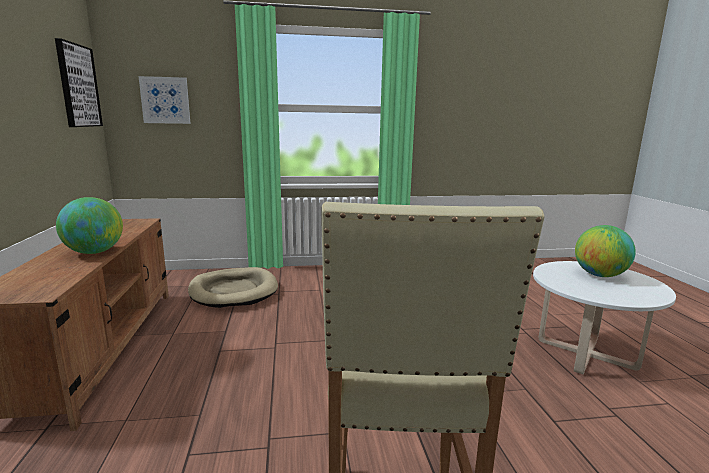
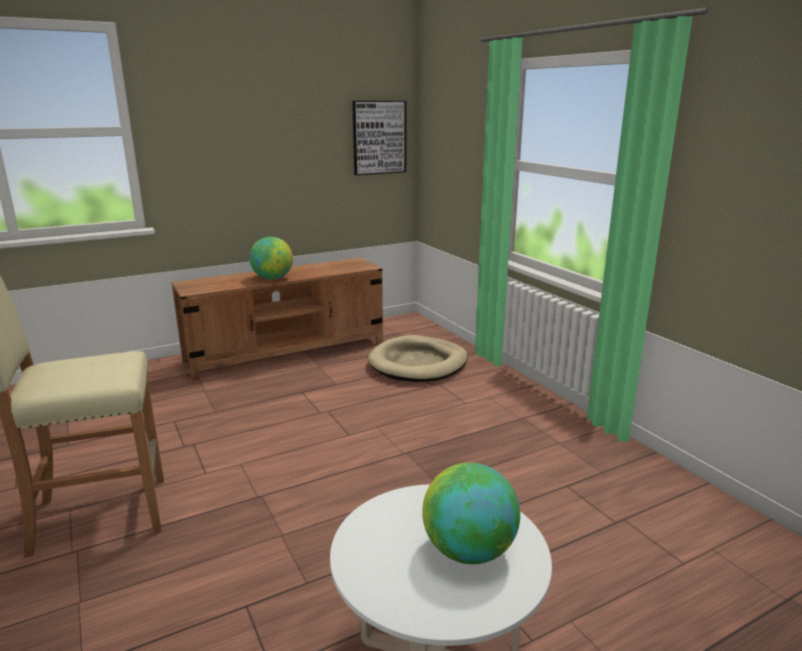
camera: 70 degrees right, 5 degrees up
(165, 100) = (449, 150): picture -> none

